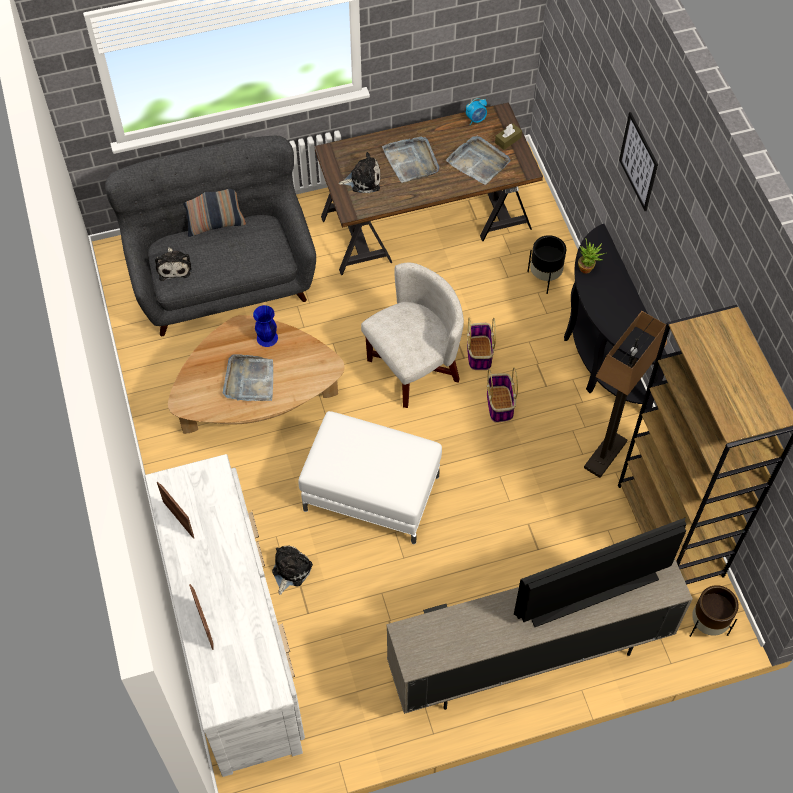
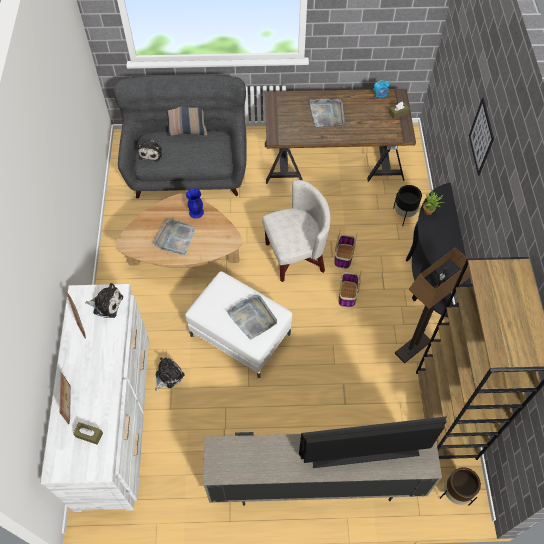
camera: 15 degrees right, 0 degrees up
(244, 656) = (89, 435): none -> brown tissue box
(363, 180) = (290, 120): plush toy -> plush toy (106, 304)
(478, 162) = (373, 123): grey tray -> grey tray (252, 317)

